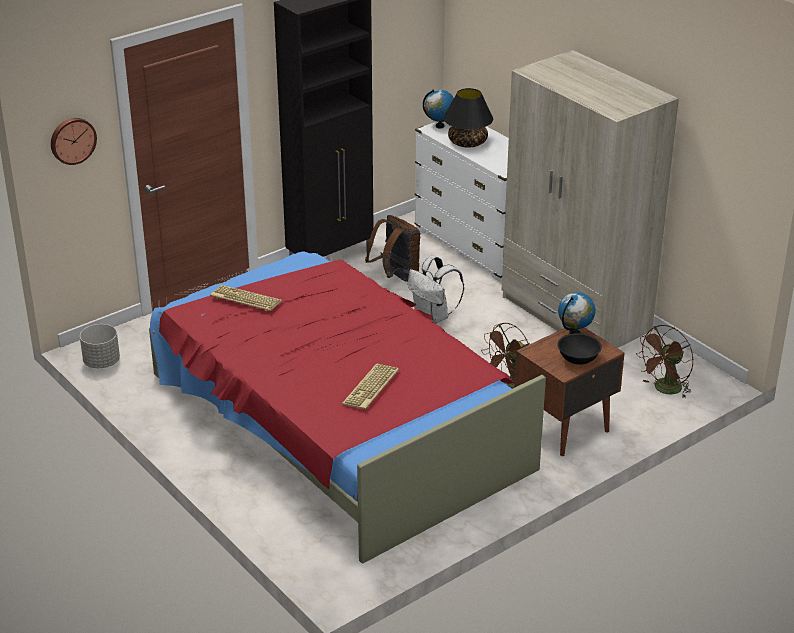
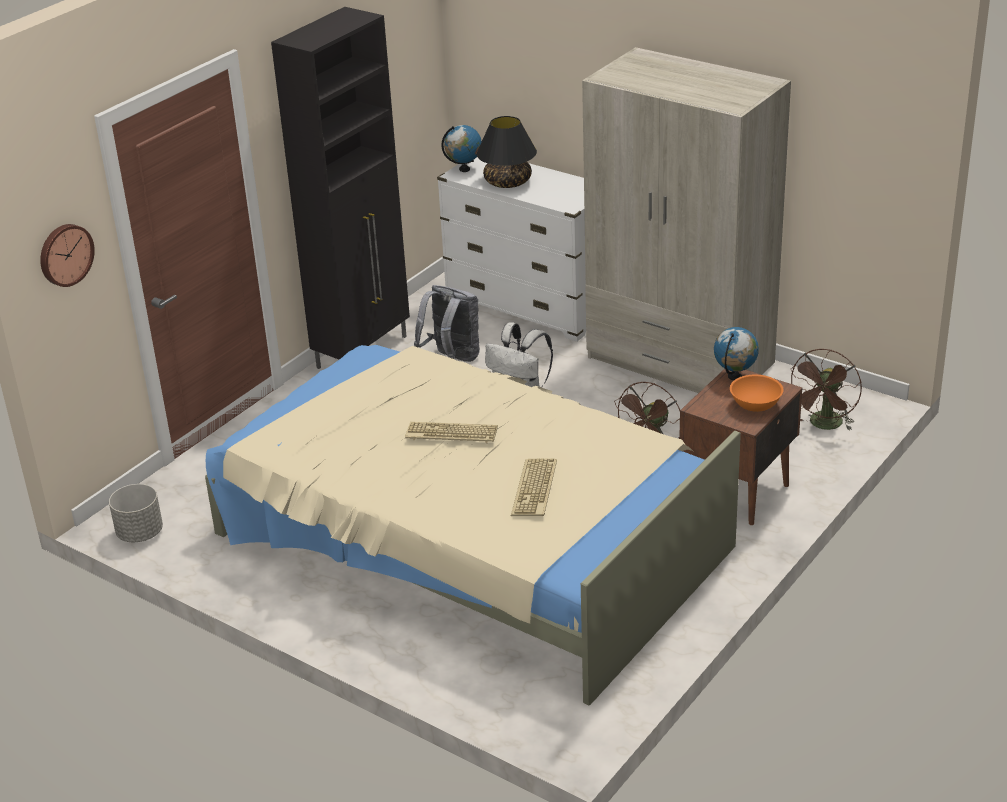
camera: 15 degrees left, 0 degrees up
(244, 299) = (323, 415): keyboard -> keyboard (450, 434)
(336, 419) = (467, 539): red bed -> beige bed
(396, 276) = (452, 358): brown backpack -> grey backpack
(578, 358) = (755, 404): black bowl -> orange bowl

